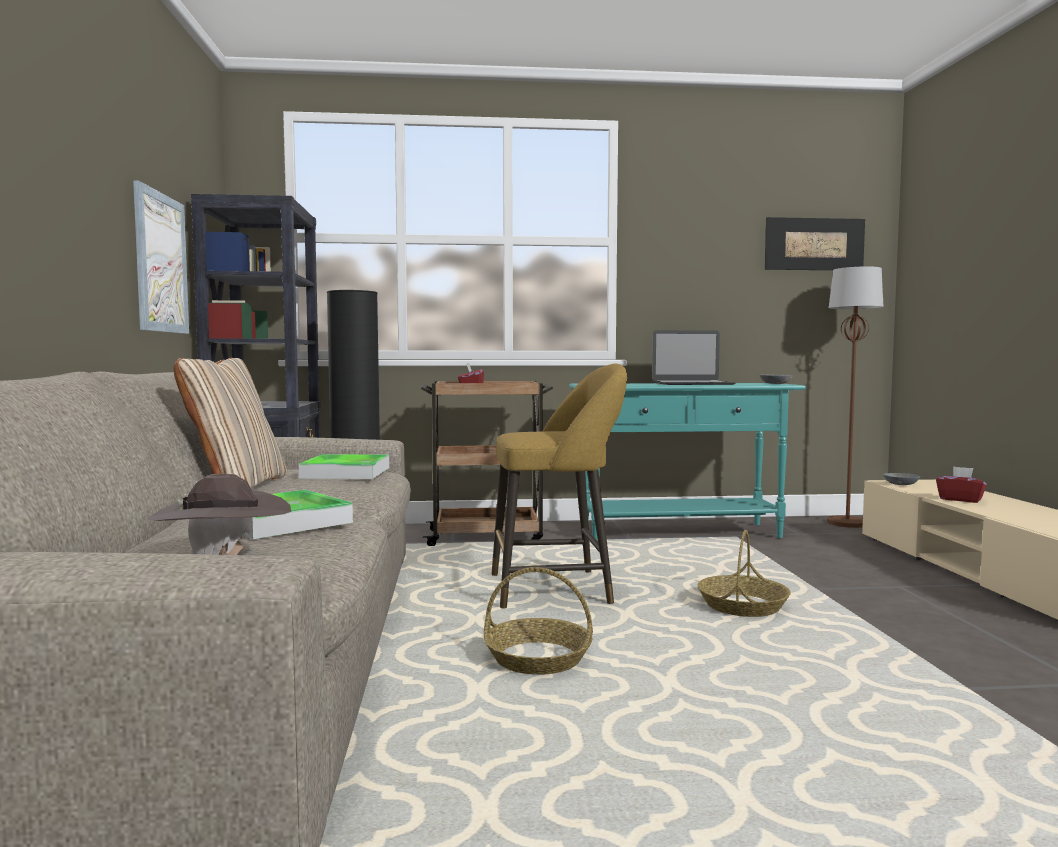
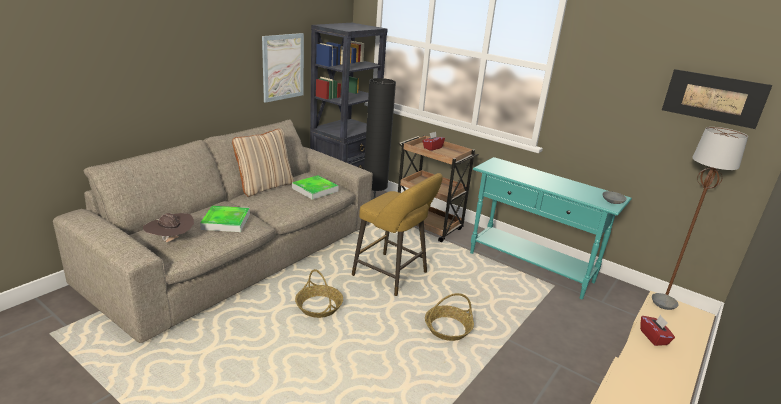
camera: 40 degrees right, 20 degrees up
(692, 383) = (555, 183): laptop -> none

